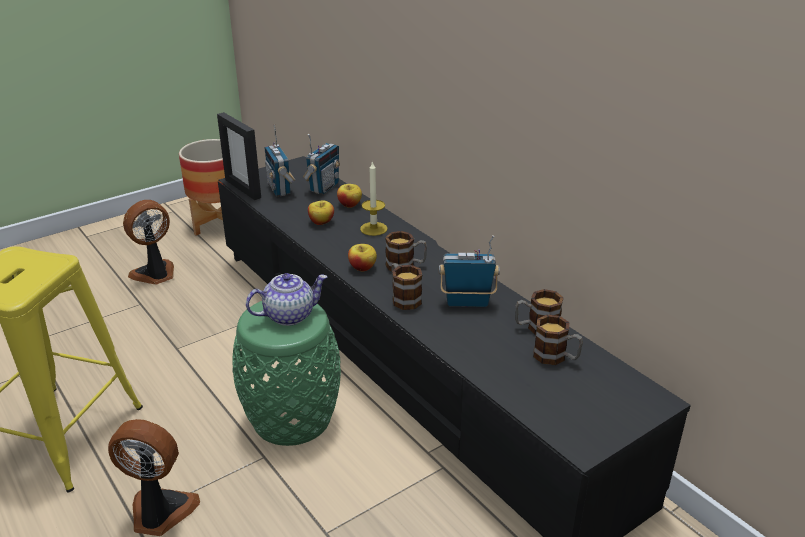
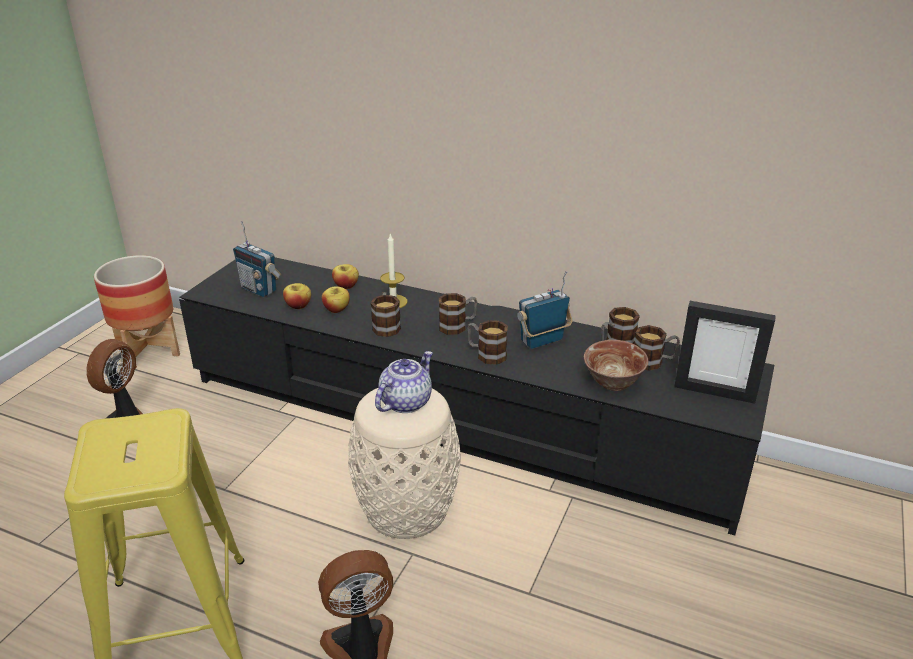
camera: 30 degrees left, 0 degrees up
(244, 188) = (219, 298): picture frame -> picture frame (714, 391)
(292, 419) = (407, 510): green stool -> beige stool
(324, 187) = (302, 276): radio -> none
(346, 247) = (386, 326): none -> mug
(362, 267) = (421, 339): apple -> apple (298, 306)
(492, 363) = (613, 383): none -> bowl

